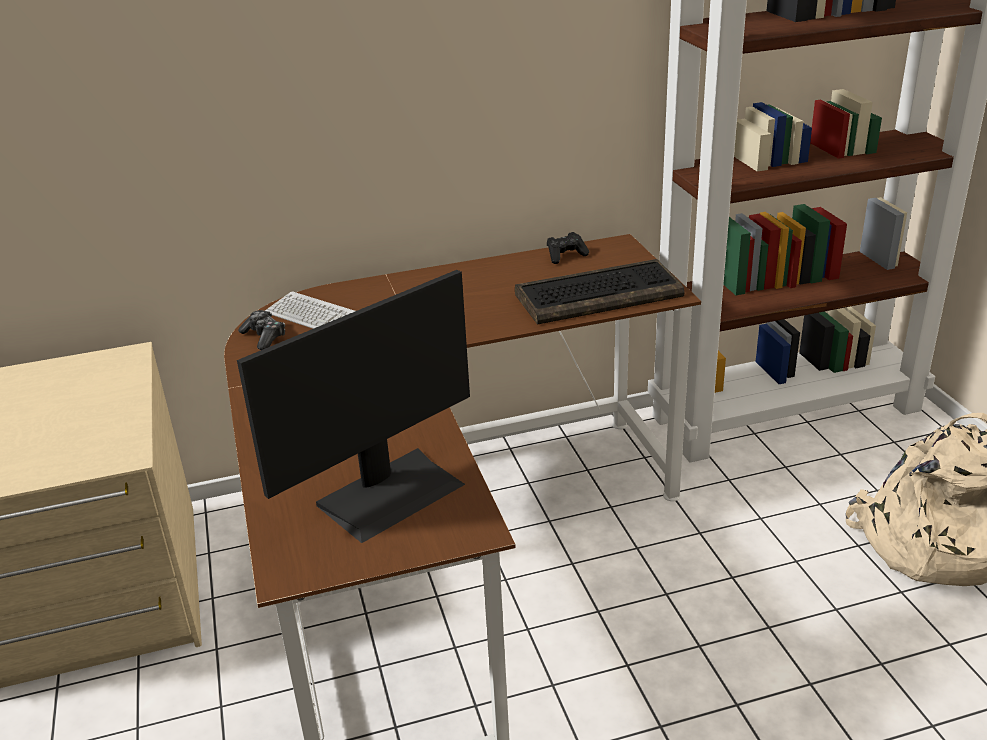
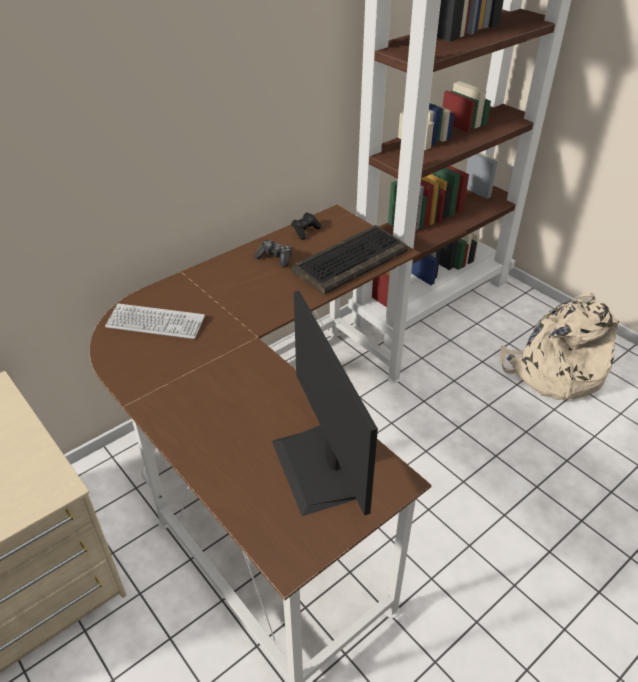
camera: 25 degrees left, 10 degrees up
(264, 337) = (121, 351): game controller -> game controller (275, 258)
(390, 492) = (317, 468): monitor -> monitor turned 135 degrees clockwise

